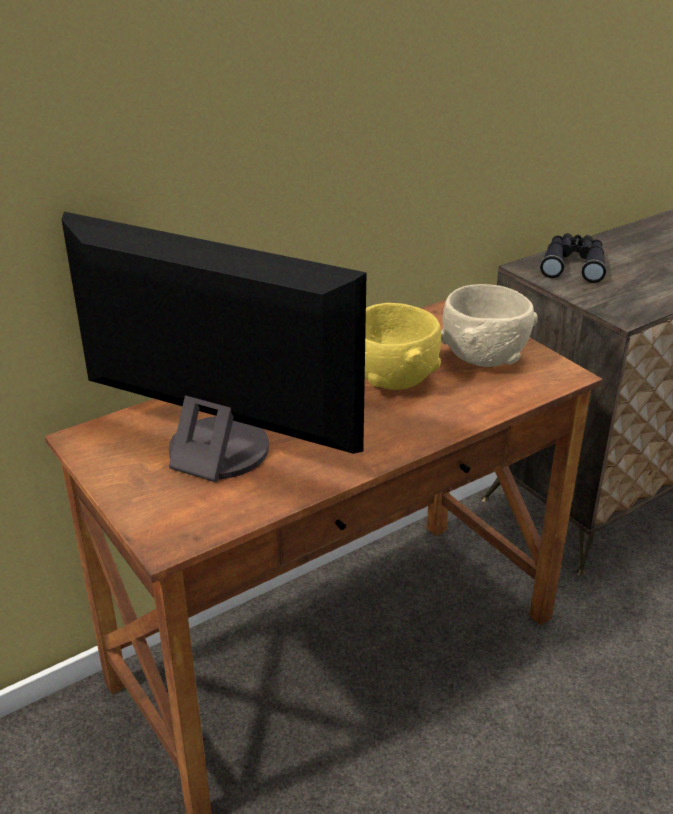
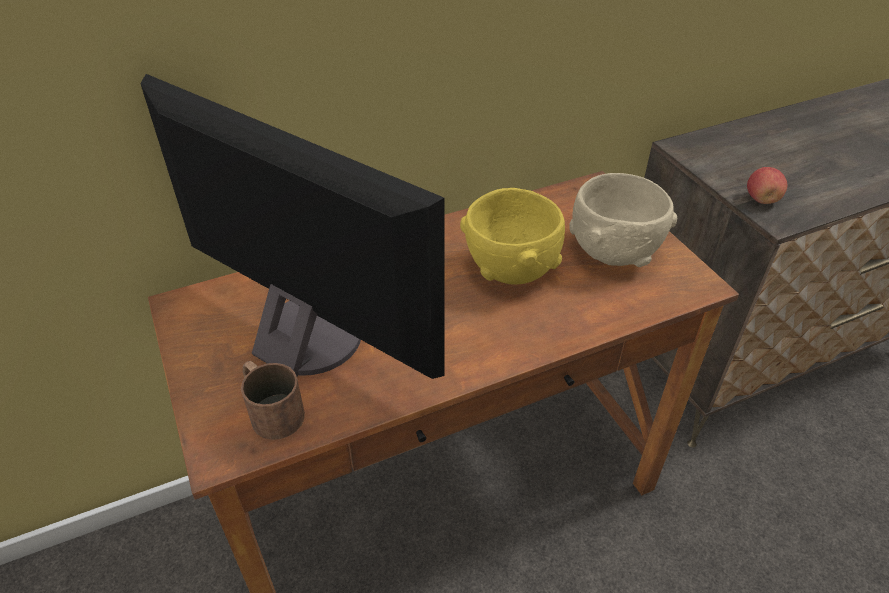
camera: 10 degrees right, 10 degrees up
(201, 506) = (270, 409): none -> brown mug
(573, 265) = (733, 148): black binoculars -> none
(607, 302) = (761, 199): none -> apple

